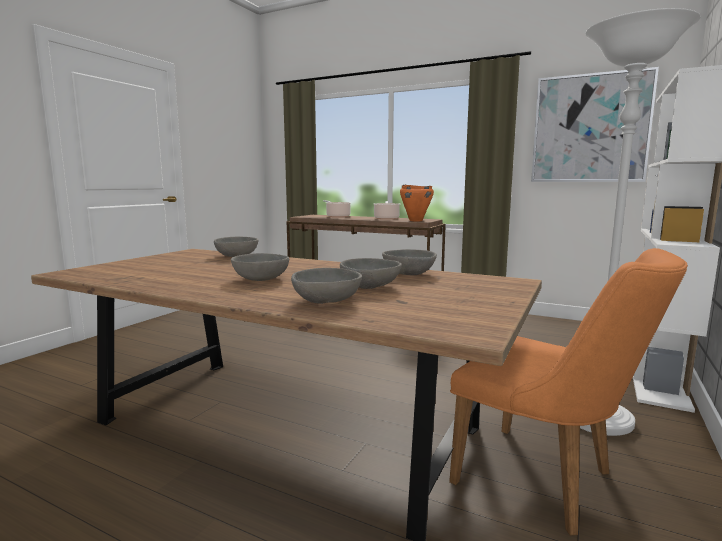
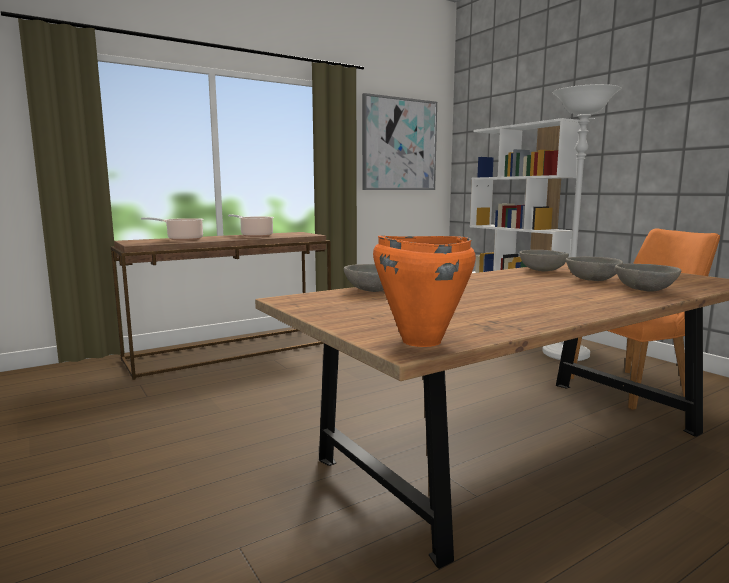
camera: 60 degrees left, 0 degrees up
(262, 279) = (540, 293): grey bowl -> none
(415, 220) = (300, 234): orange cooking pot -> orange cooking pot (420, 341)

